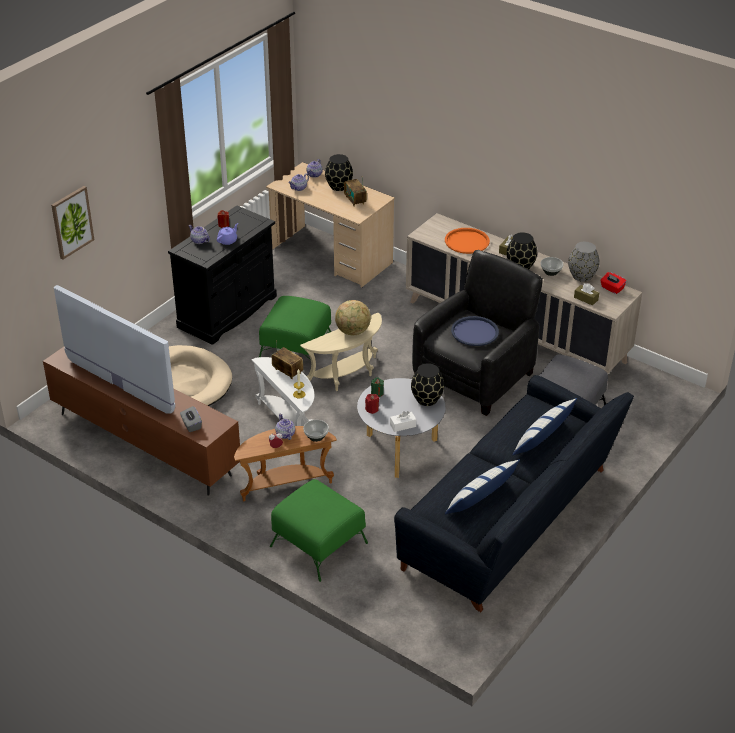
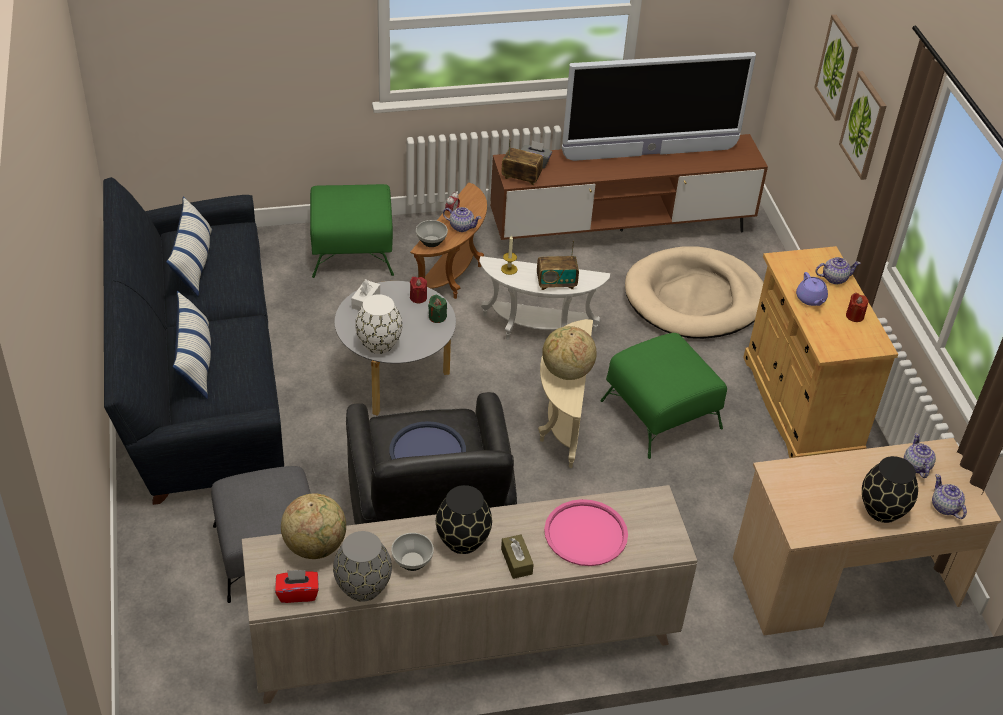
camera: 130 degrees right, 5 degrees up
(114, 206) = (864, 125): none -> picture
(227, 312) = (800, 406): black cabinet -> beige cabinet
(355, 200) = (823, 500): radio -> radio (521, 177)
(427, 399) = (378, 344): black vase -> white vase
(467, 241) = (586, 534): orange tray -> pink tray
(586, 299) = (315, 546): brown tissue box -> globe

